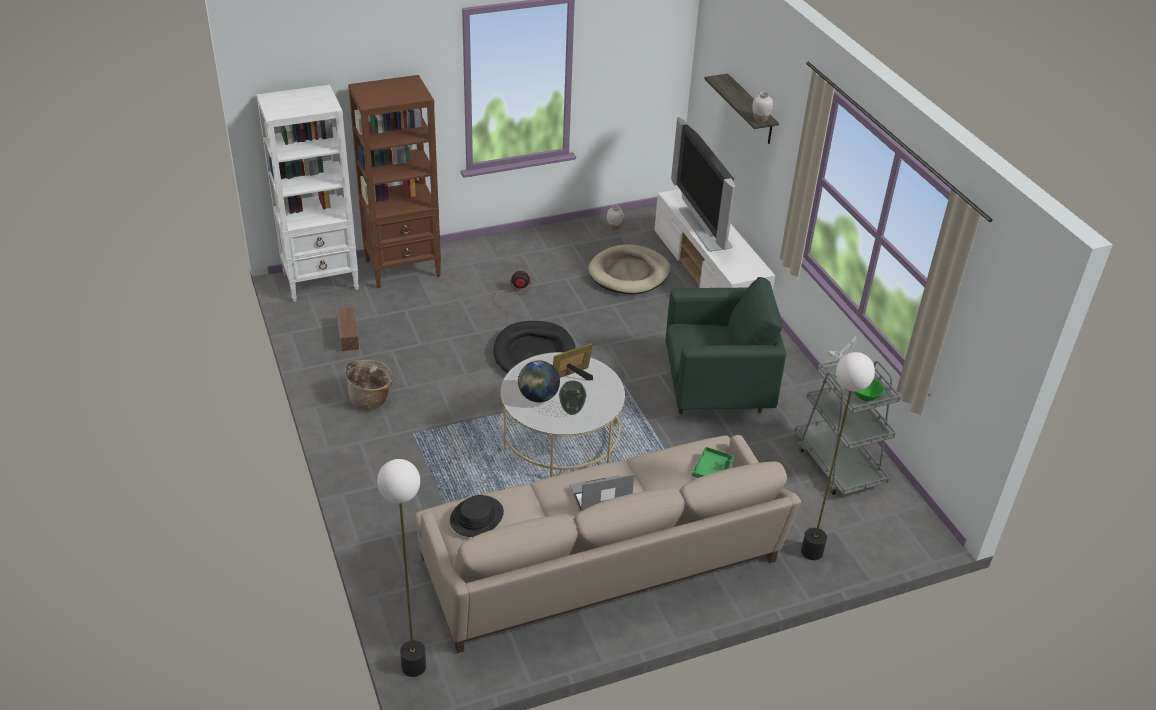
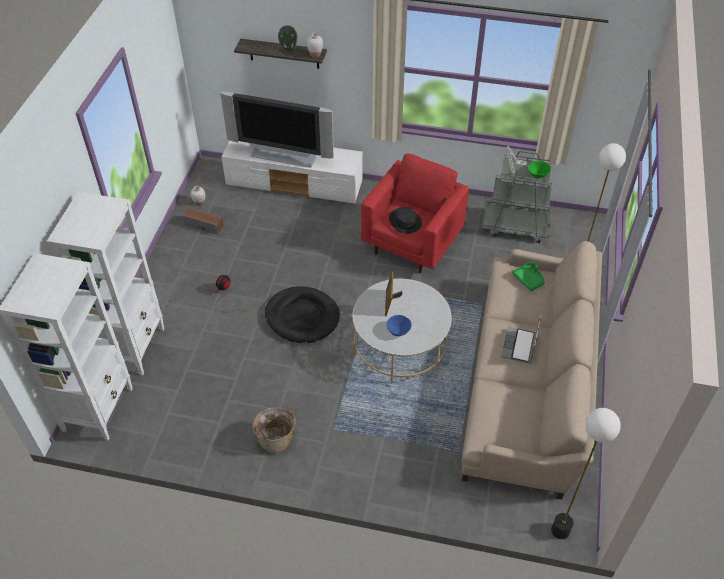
camera: 55 degrees left, 10 degrees up
(348, 335) = (186, 420): speaker -> speaker (204, 225)
(403, 268) = (132, 347): brown bookcase -> white bookcase
(477, 517) = (498, 422): black hat -> black hat (405, 221)
(538, 397) = (398, 331): globe -> blue bowl
(572, 411) = (425, 320): vase -> vase (288, 49)
(629, 273) = (258, 222): beige dog bed -> none
(716, 390) = (412, 243): green armchair -> red armchair

